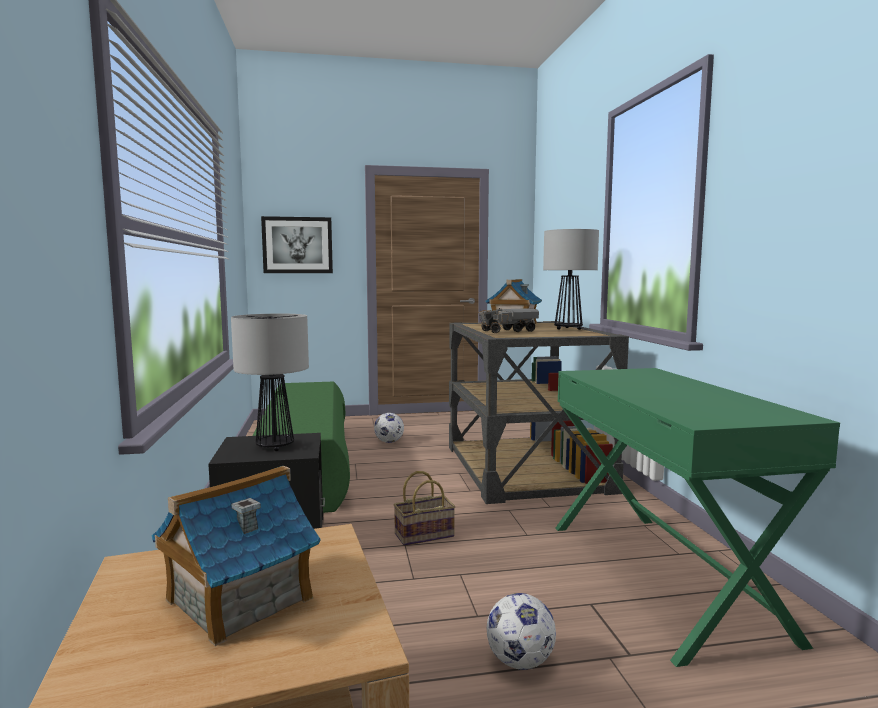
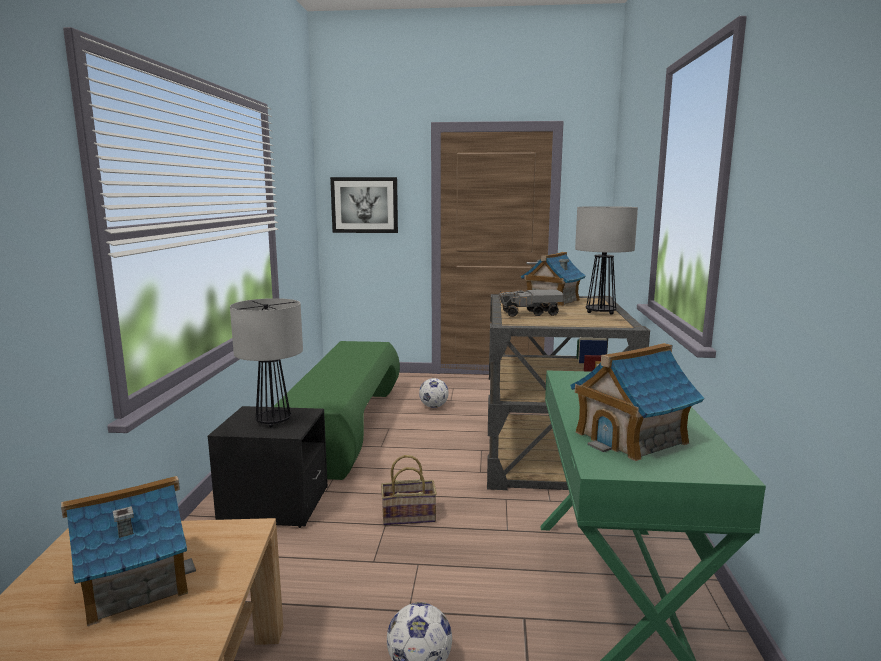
camera: 15 degrees right, 5 degrees up
(695, 404) = (631, 437): none -> toy house

